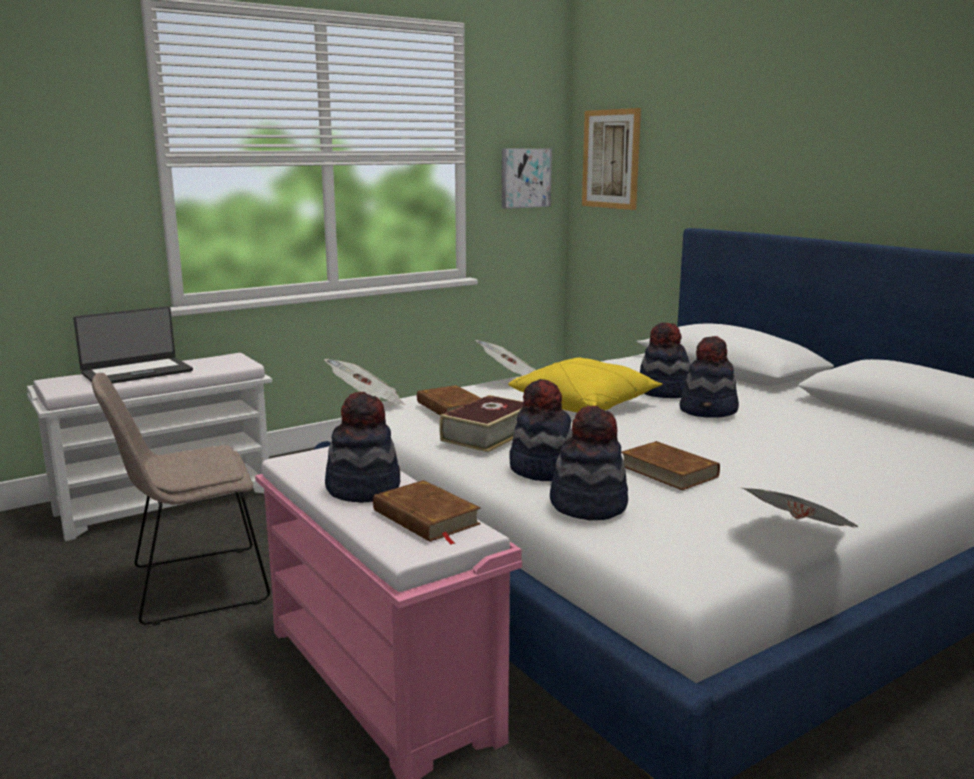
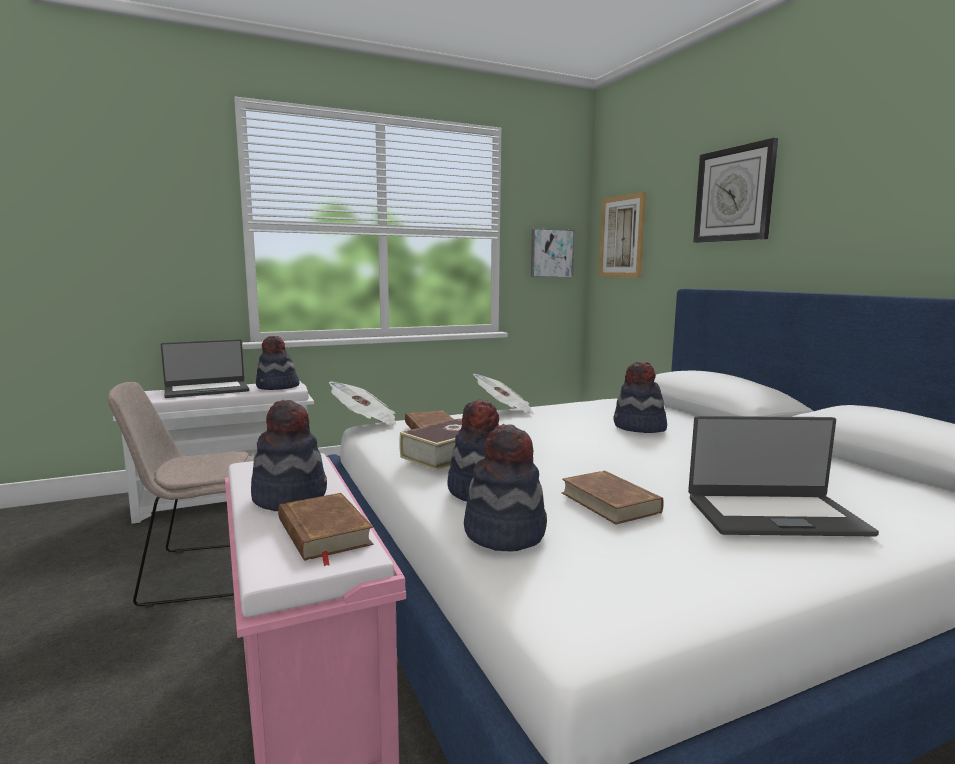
camera: 10 degrees right, 5 degrees down
(584, 404) = (557, 433): yellow pillow -> none
(709, 411) = (676, 446): hat -> hat (277, 387)
(746, 123) = (734, 194): none -> wall clock
(798, 538) = (736, 596): newspaper -> none
(814, 471) = (774, 515): none -> laptop

